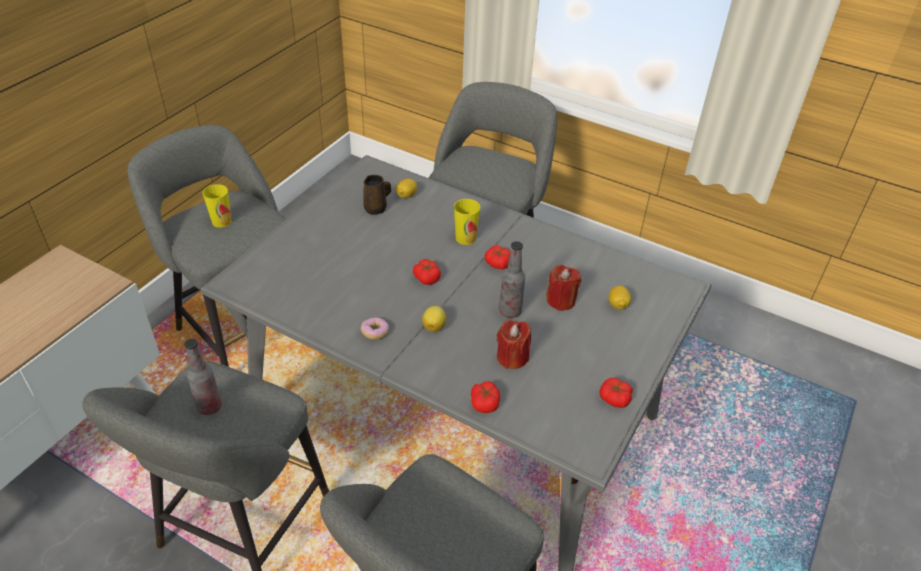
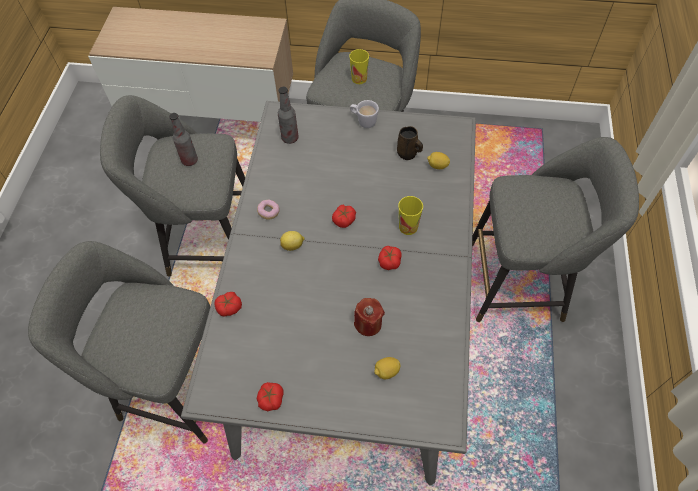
camera: 70 degrees right, 15 degrees up
(307, 223) = (363, 121): none -> white mug
(510, 311) = (335, 290): bottle -> bottle (290, 138)
(512, 357) = (284, 309): red candle -> none

